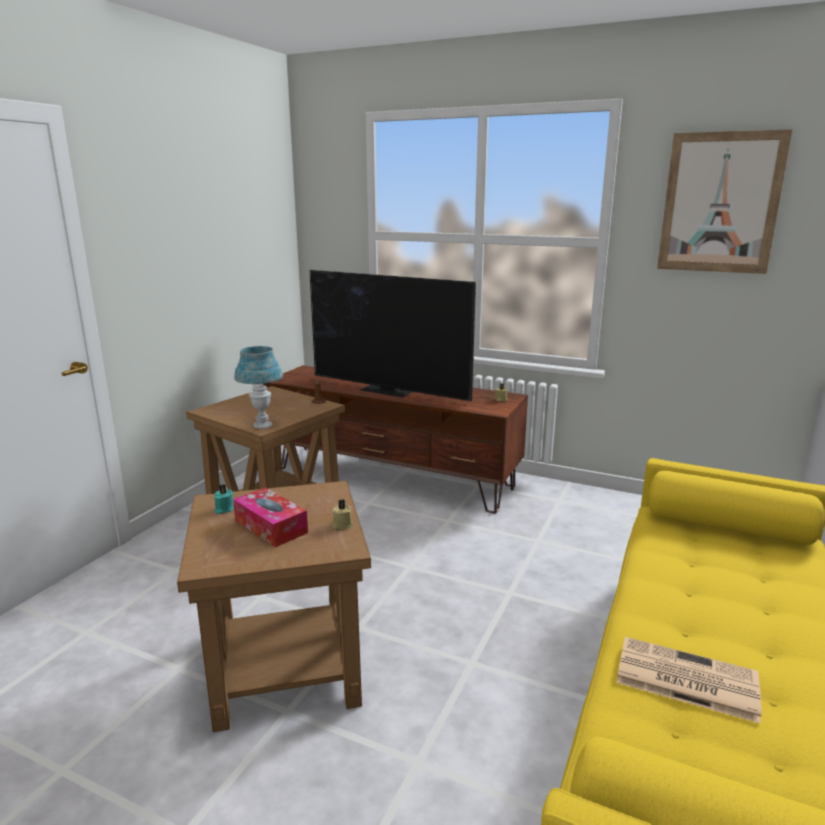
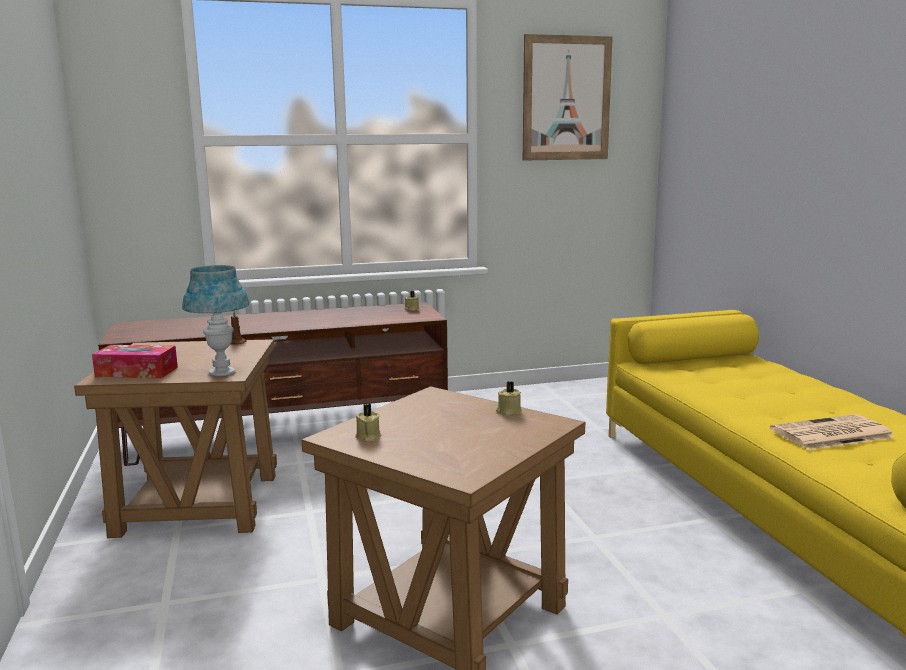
camera: 40 degrees left, 5 degrees down
(223, 509) = (368, 437): turquoise candle -> beige candle
(271, 526) = (451, 432): tissue box -> tissue box (137, 372)
(388, 390) = (282, 322): television -> none

